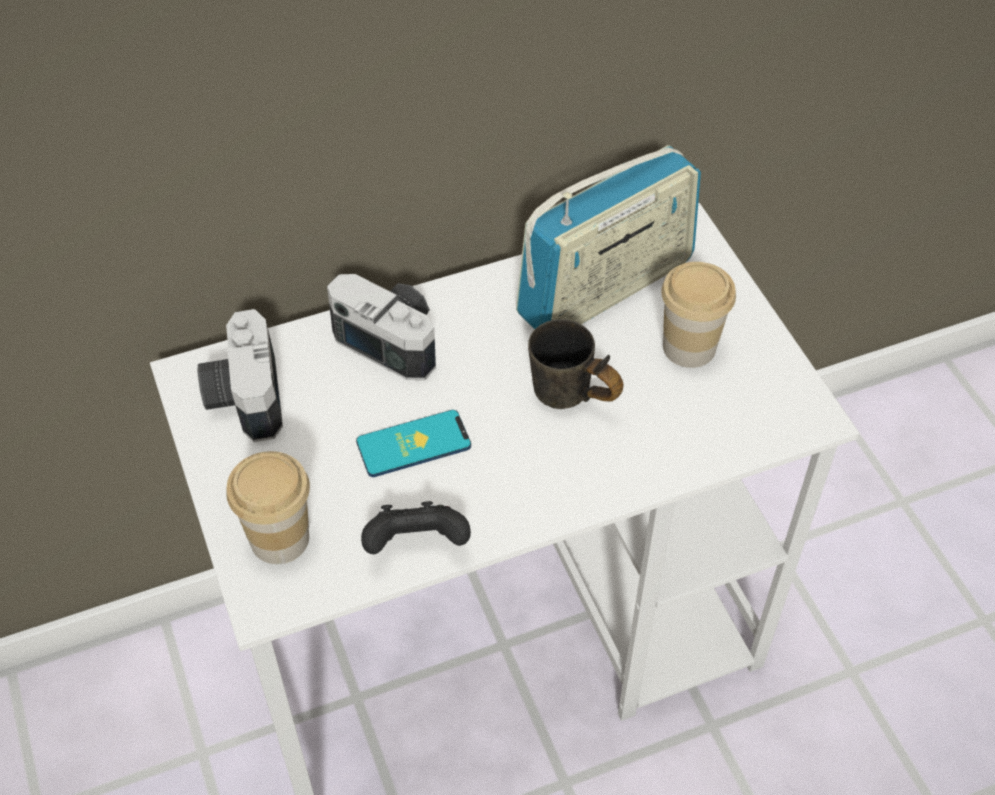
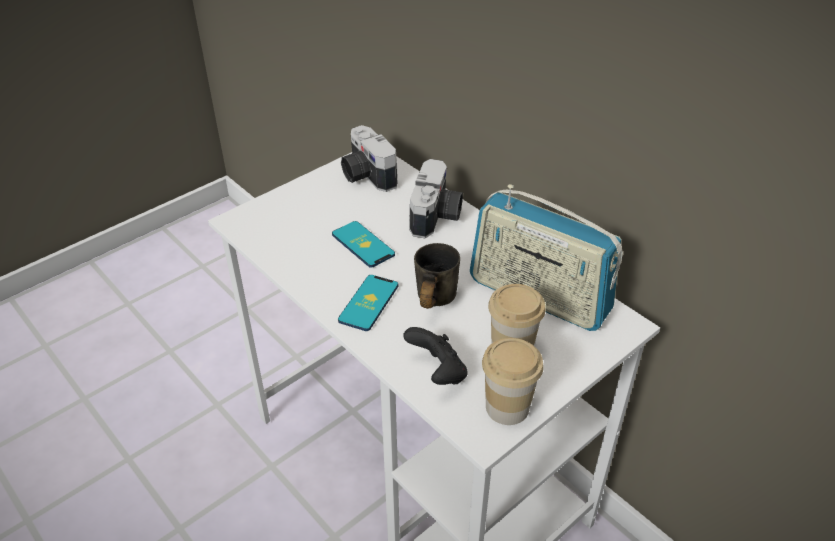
camera: 70 degrees right, 10 degrees down
(242, 396) = (366, 175): camera -> camera turned 90 degrees counterclockwise
(279, 538) = (277, 214): cup -> cup (507, 407)
(416, 545) = (291, 264): black game controller -> black game controller (437, 372)
(544, 470) = (368, 303): none -> phone

